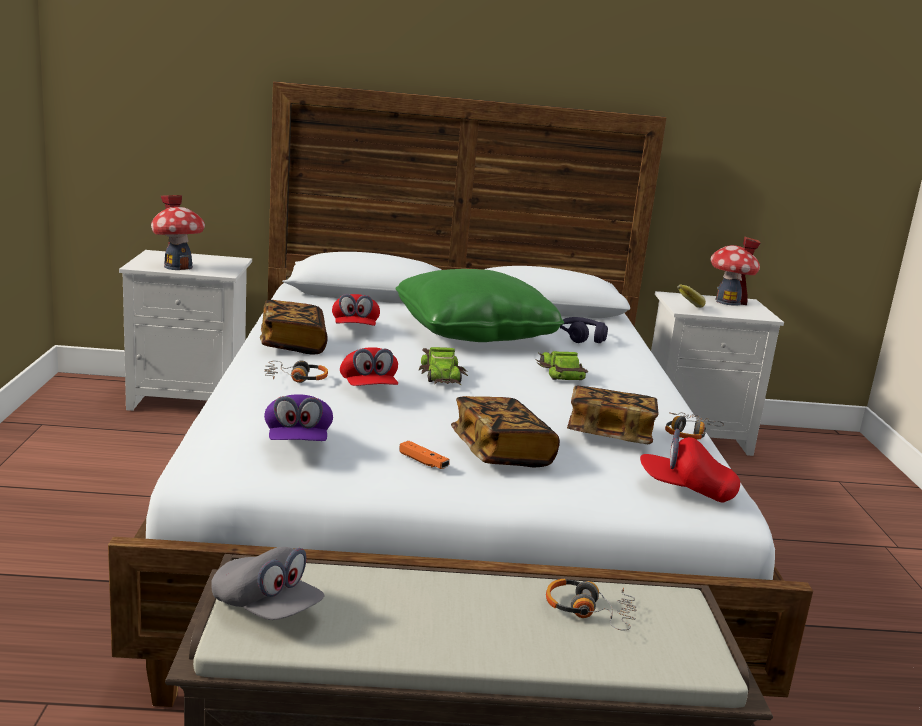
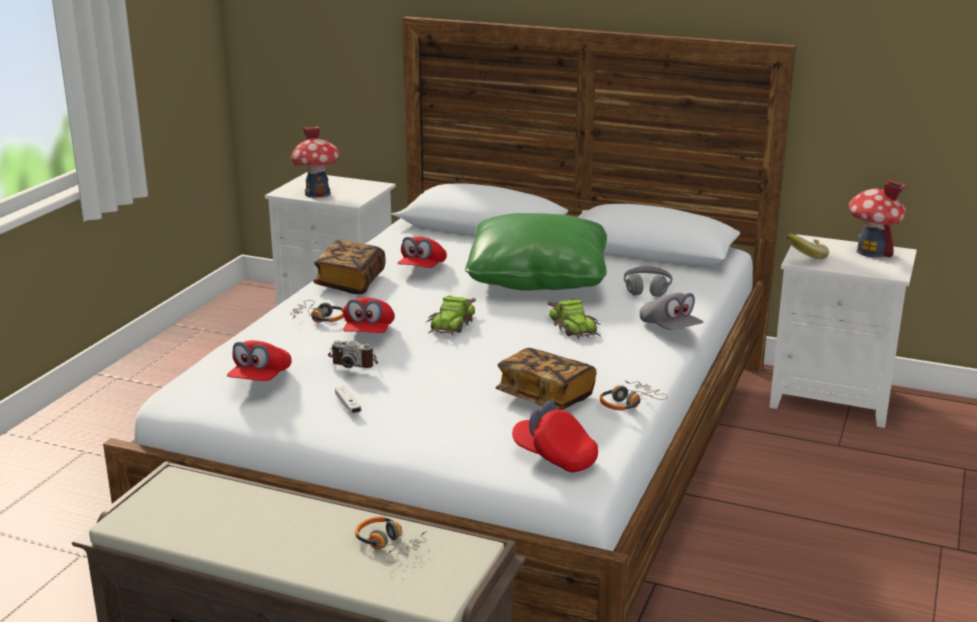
camera: 25 degrees right, 5 degrees up
(266, 609) = (158, 505): grey cap -> grey cap (670, 329)
(297, 443) = (260, 379): purple cap -> red cap
(386, 417) = (355, 362): none -> camera
(423, 462) = (348, 406): orange game controller -> white game controller
(501, 453) = (424, 404): book -> none
(559, 371) = (574, 327): toy car -> toy car turned 150 degrees clockwise
(582, 337) = (647, 289): purple headphones -> grey headphones

